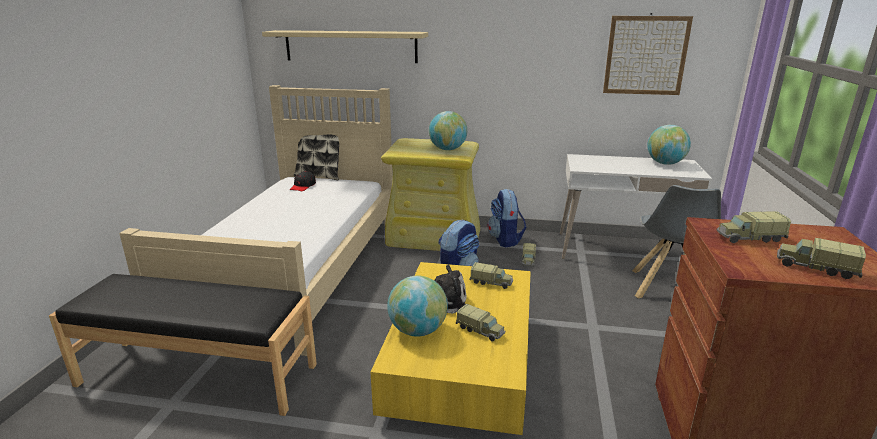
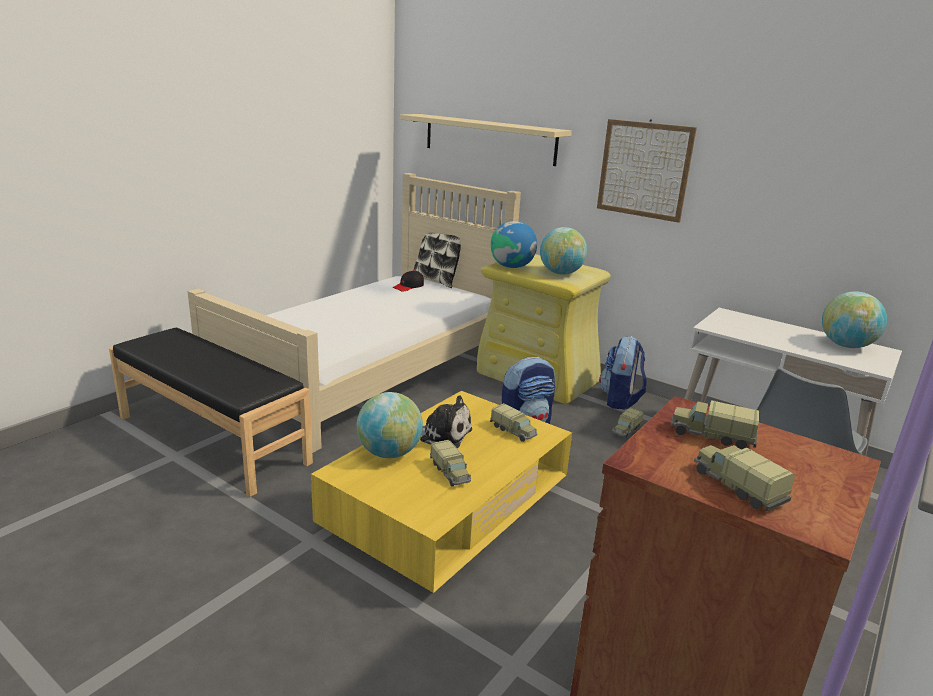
camera: 25 degrees right, 0 degrees up
(406, 151) = (511, 266): none -> globe
(646, 54) = (846, 188): picture -> picture (644, 168)

